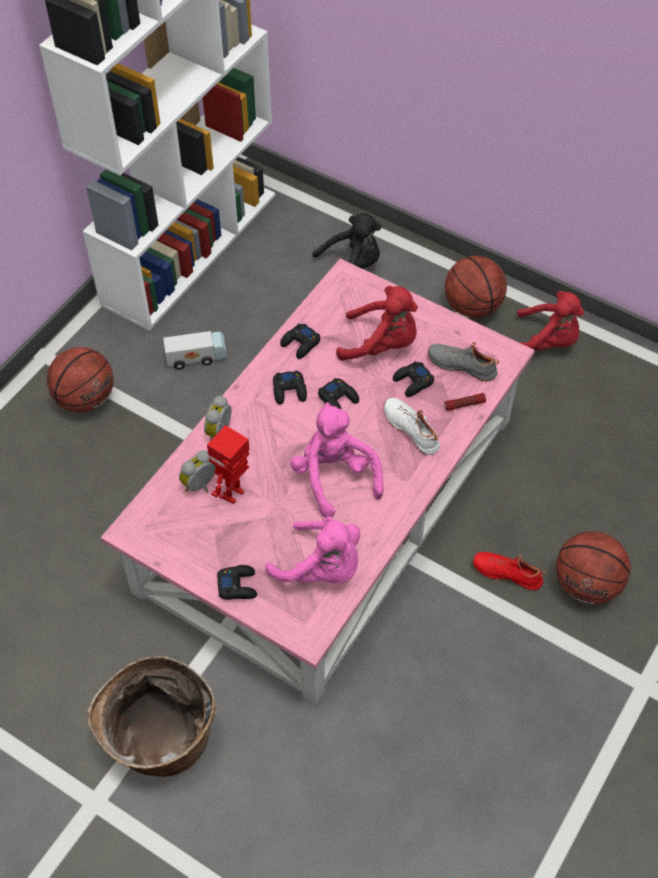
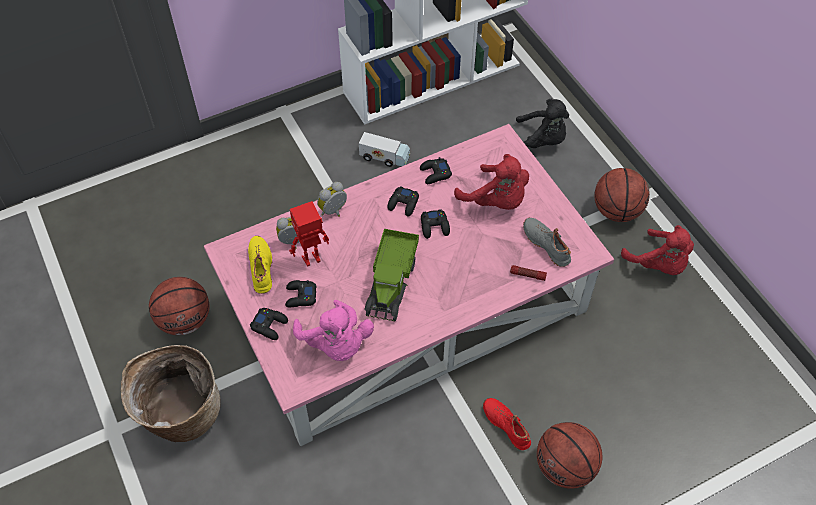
camera: 30 degrees right, 0 degrees up
(85, 398) = (290, 152): basketball -> basketball (185, 320)
(185, 529) = (262, 267): none -> yellow shoe
(334, 477) = (392, 282): pink plush toy -> toy truck
(412, 429) = (475, 274): white shoe -> none
(413, 382) = (500, 240): black game controller -> black game controller (300, 296)

